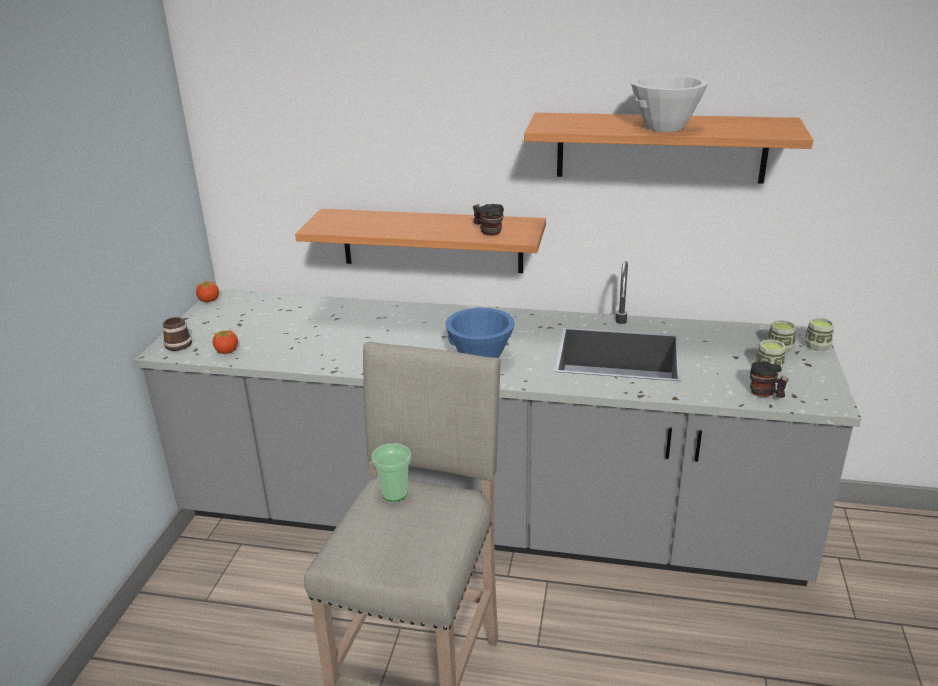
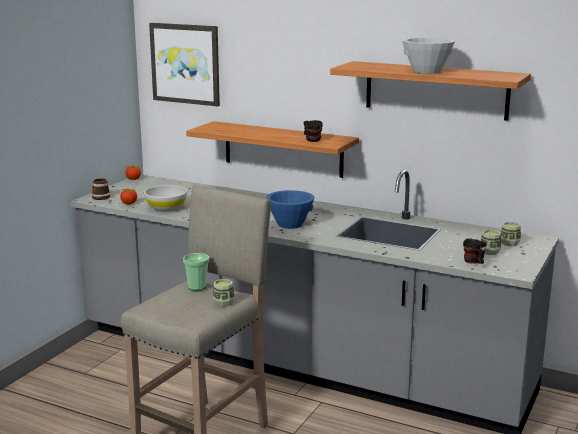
camera: 15 degrees right, 10 degrees down
(269, 128) = (185, 63): none -> picture
(288, 352) = (166, 208): none -> white bowl
(817, 346) = (540, 245): cup -> cup (223, 303)

